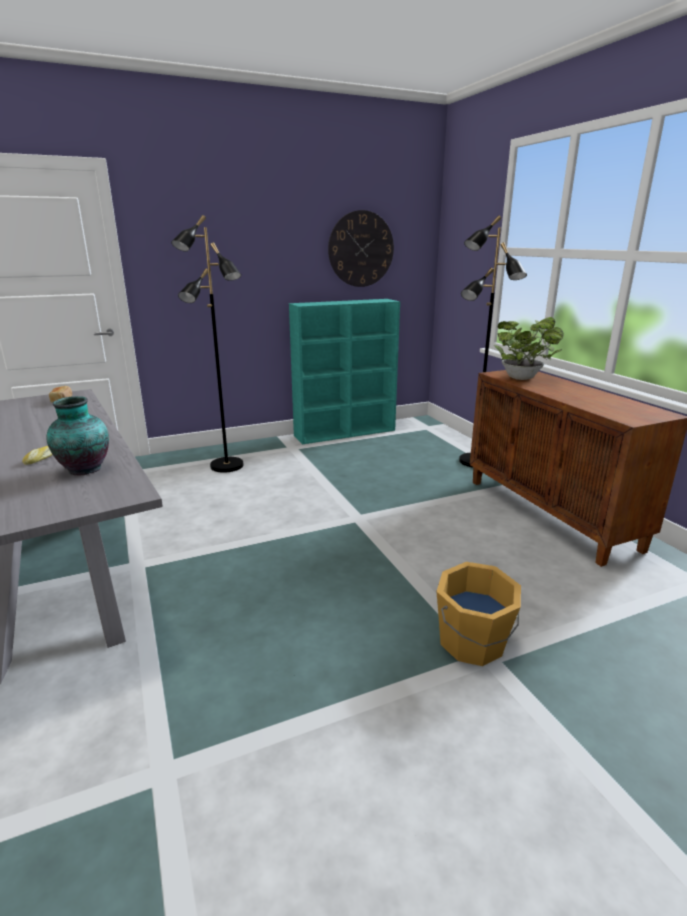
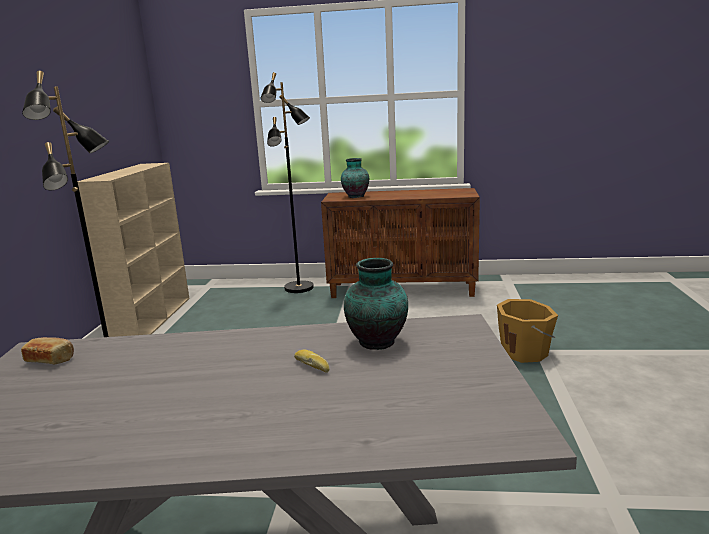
camera: 60 degrees left, 5 degrees down
(346, 432) = (153, 319): turquoise bookcase -> beige bookcase
(361, 249) = (110, 112): wall clock -> none
(523, 378) = (355, 196): potted plant -> vase

